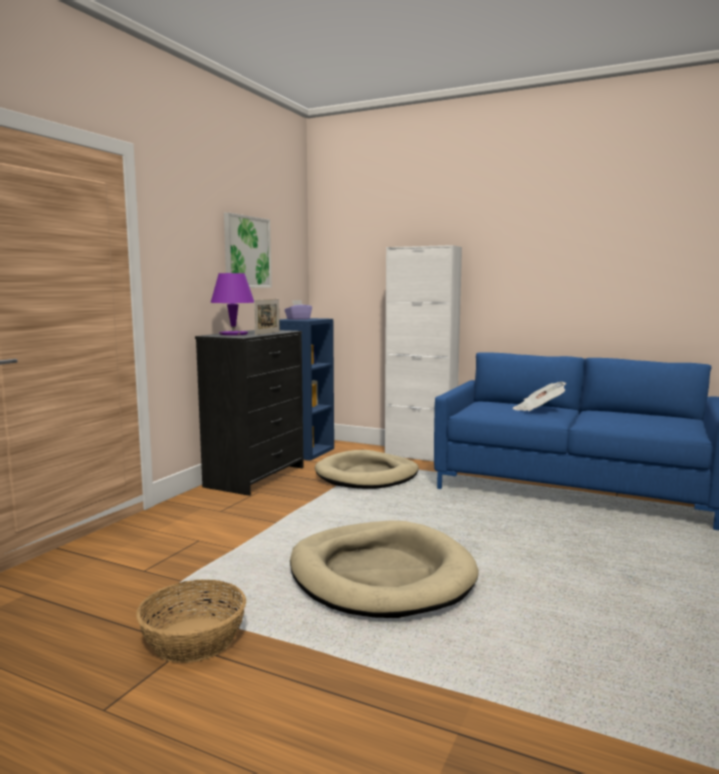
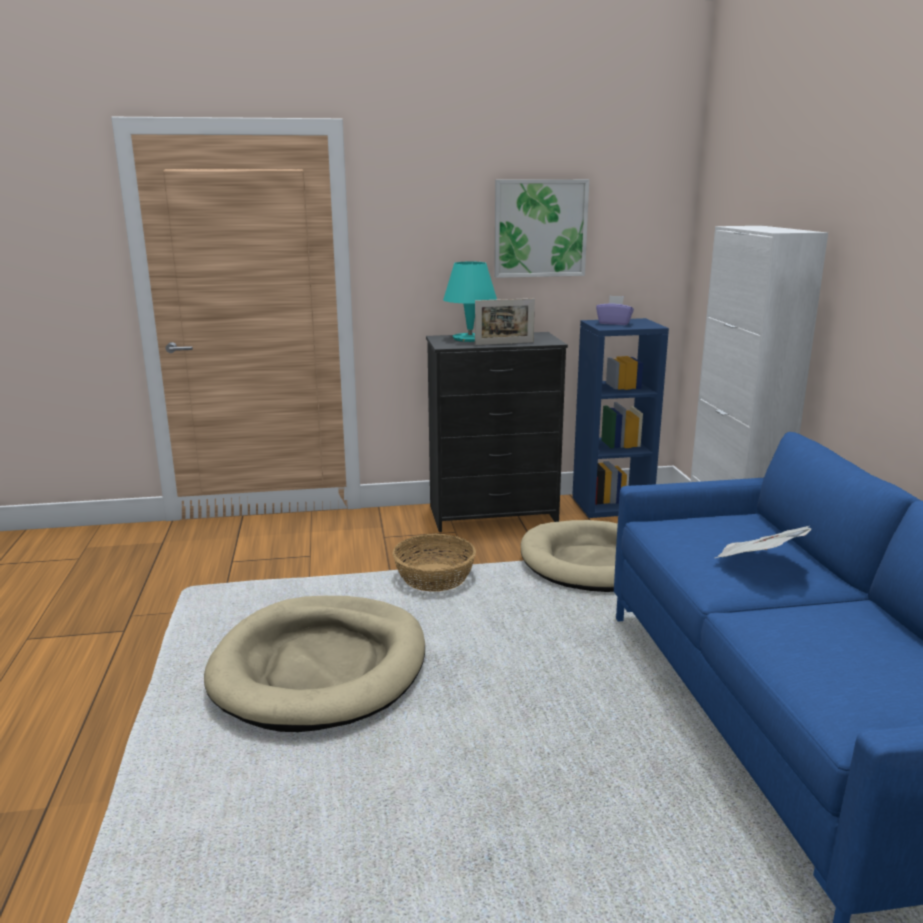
camera: 55 degrees right, 10 degrees up
(194, 639) = (135, 628): basket -> basket (435, 577)
(233, 334) = (470, 338): purple table lamp -> turquoise table lamp

